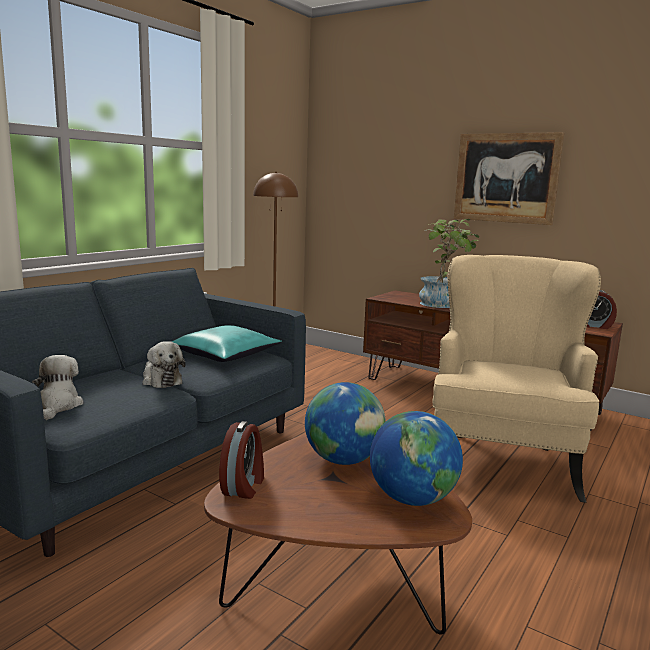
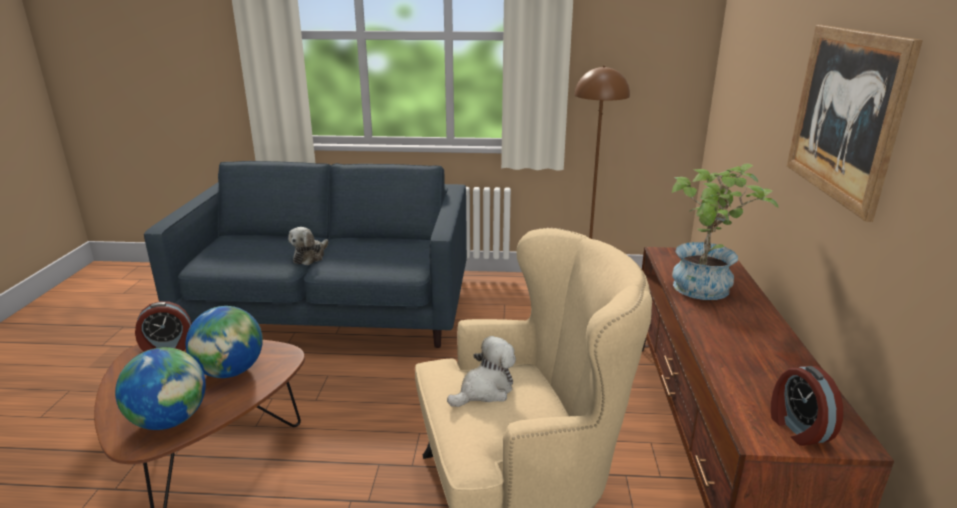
camera: 60 degrees right, 10 degrees up
(57, 406) = (233, 249): plush toy -> plush toy (485, 390)
(226, 354) = (396, 255): turquoise pillow -> none

